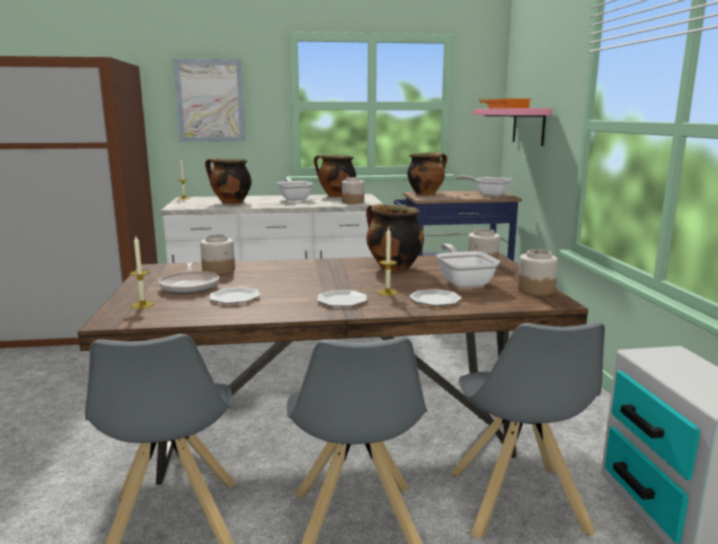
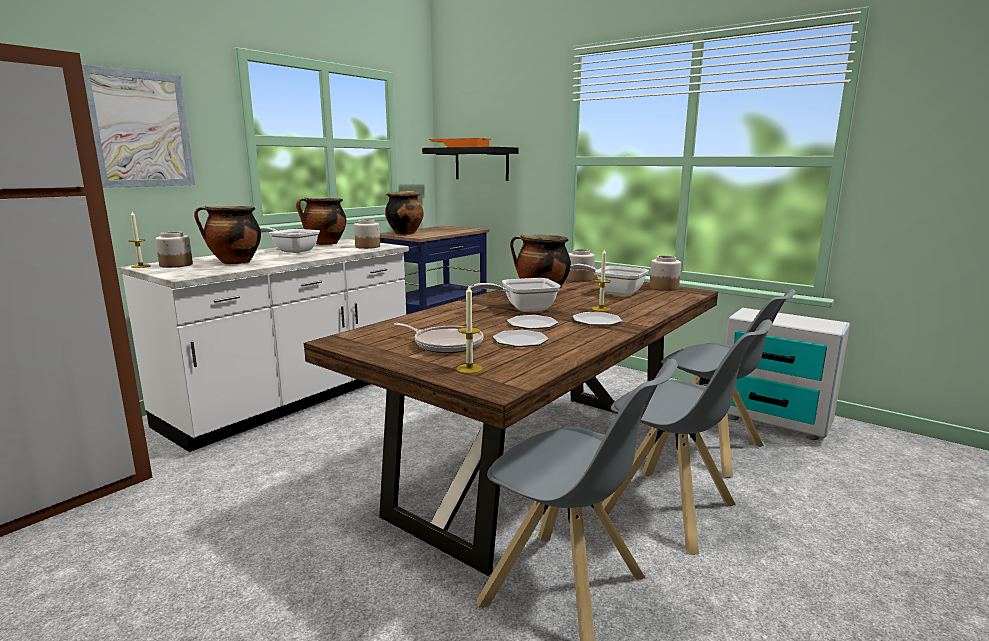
camera: 45 degrees left, 0 degrees up
(219, 270) = (415, 327): jar -> jar (176, 265)
(435, 300) = (642, 306): plate -> plate (532, 324)
(488, 194) = (456, 229): frying pan -> frying pan (523, 309)
(528, 126) = (481, 164): pink shelf -> black shelf

